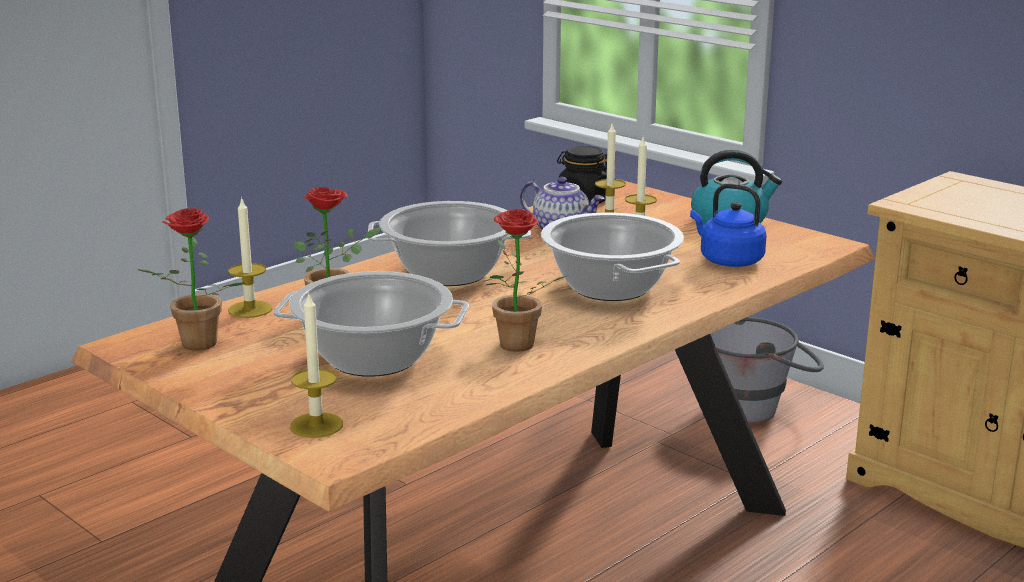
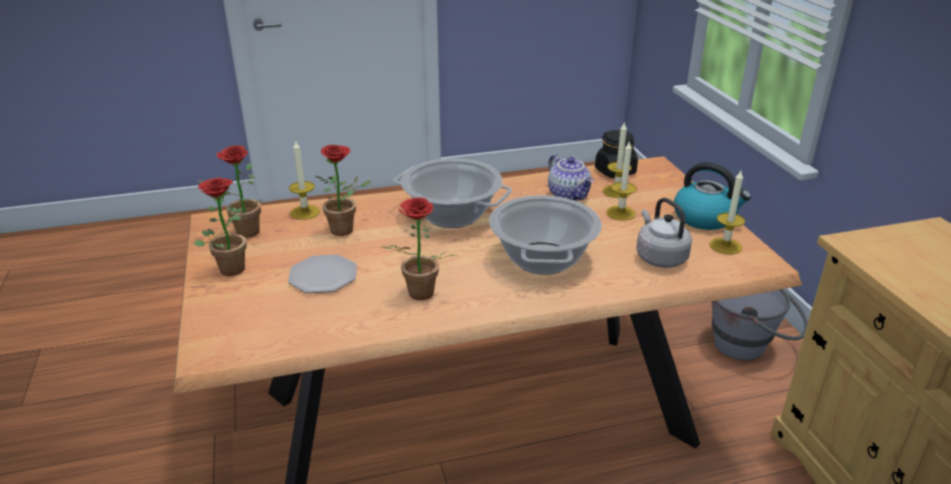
camera: 30 degrees right, 10 degrees up
(231, 379) = (230, 267): none -> potted plant
(316, 425) = (228, 322): candle -> candle (725, 246)
(374, 358) = (324, 276): cooking pot -> plate
(728, 260) = (659, 257): blue kettle -> grey kettle

